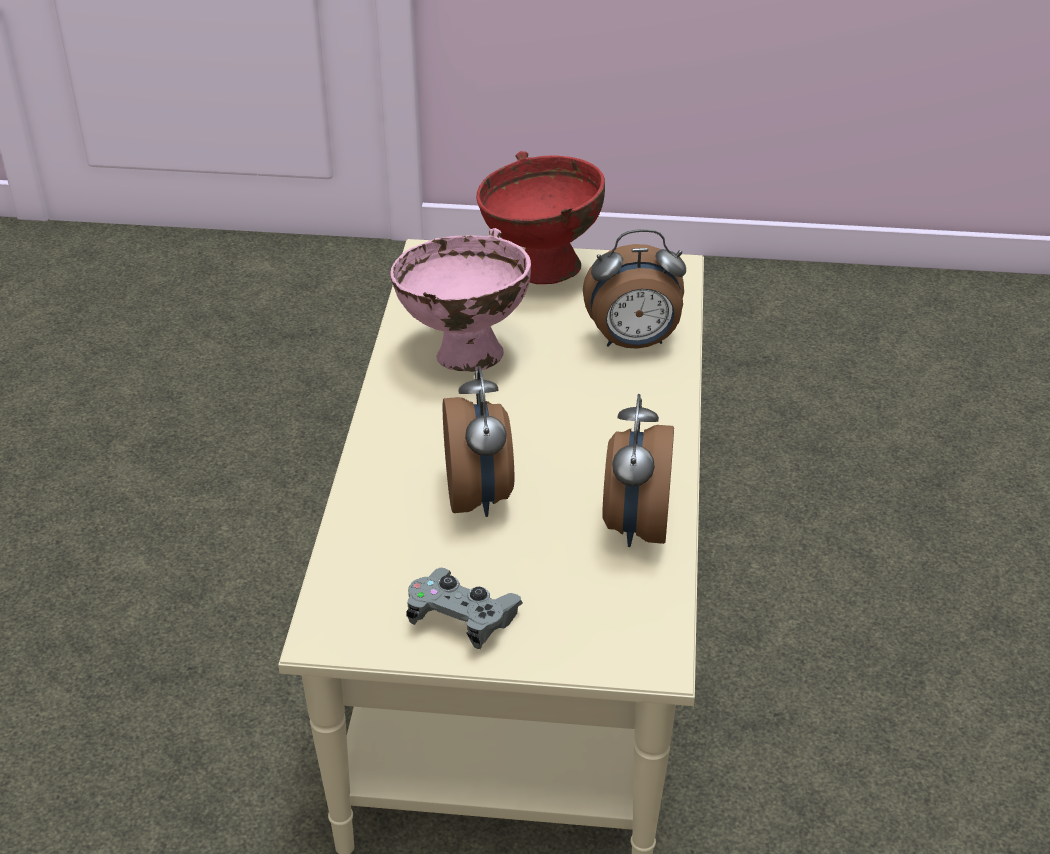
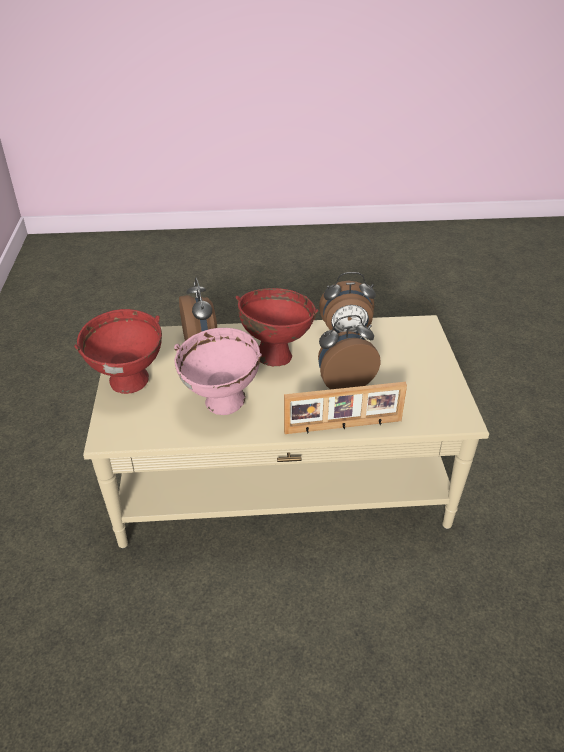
camera: 100 degrees left, 0 degrees up
(364, 476) = (343, 427): none -> picture frame
(462, 619) = (430, 377): grey game controller -> none
(585, 424) = (275, 355): none -> red bowl

